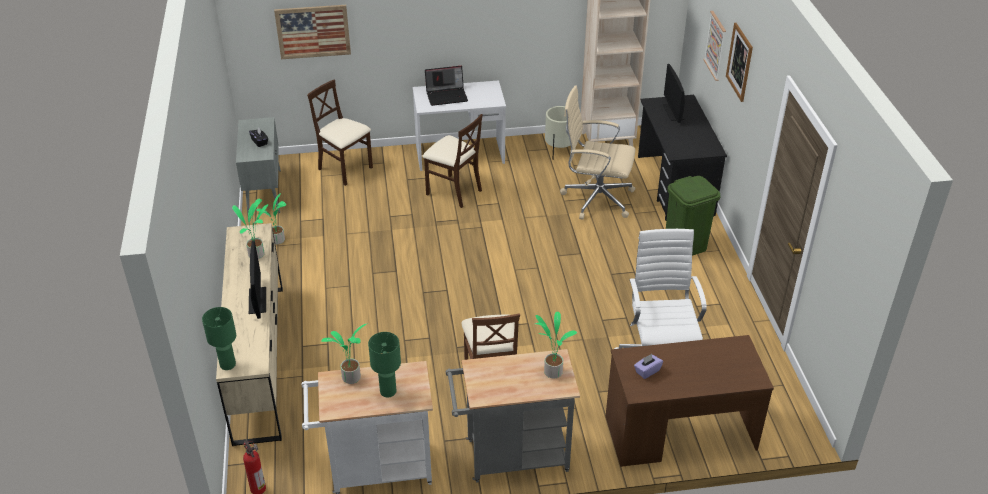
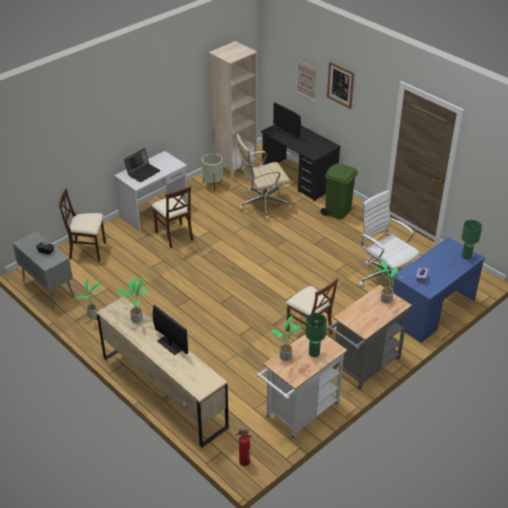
camera: 35 degrees left, 0 degrees up
(227, 365) = (197, 389): green table lamp -> green table lamp (466, 257)
(313, 31) = (46, 158): picture -> none
(454, 191) = (174, 235): beige chair -> beige chair turned 60 degrees clockwise
(680, 433) = (431, 311): brown desk -> blue desk

